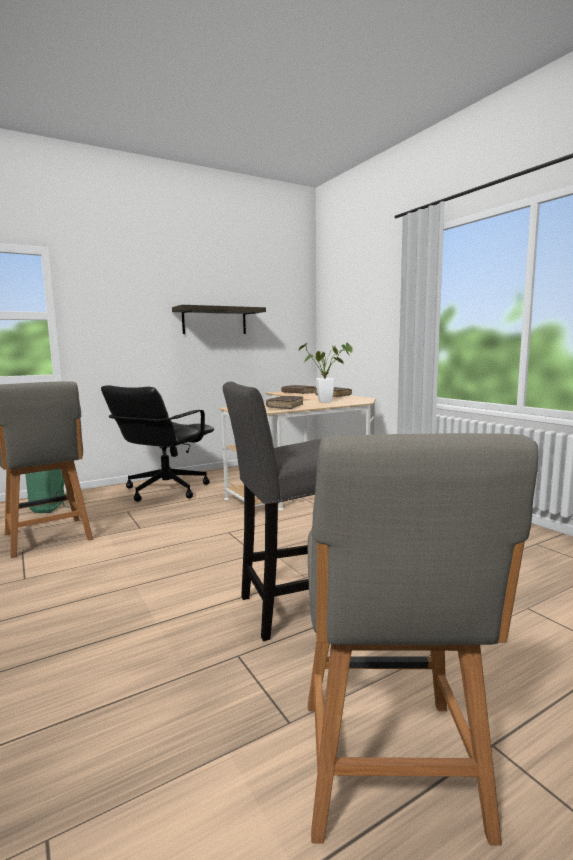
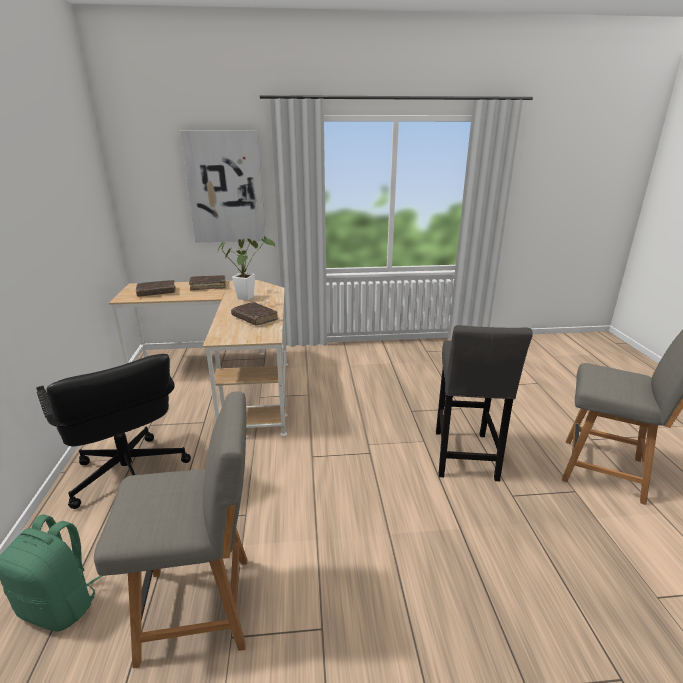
camera: 65 degrees left, 15 degrees up
(214, 321) = (47, 223): shelf -> none
(375, 309) = (225, 188): none -> picture

